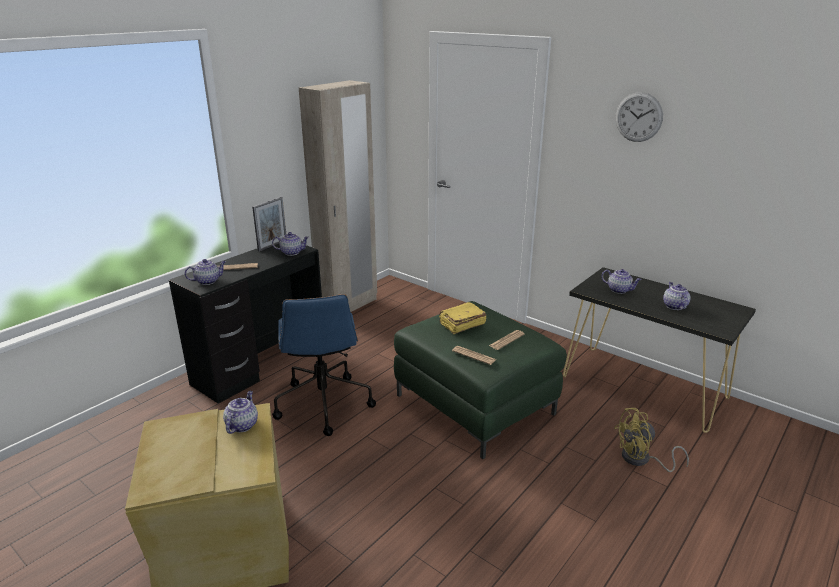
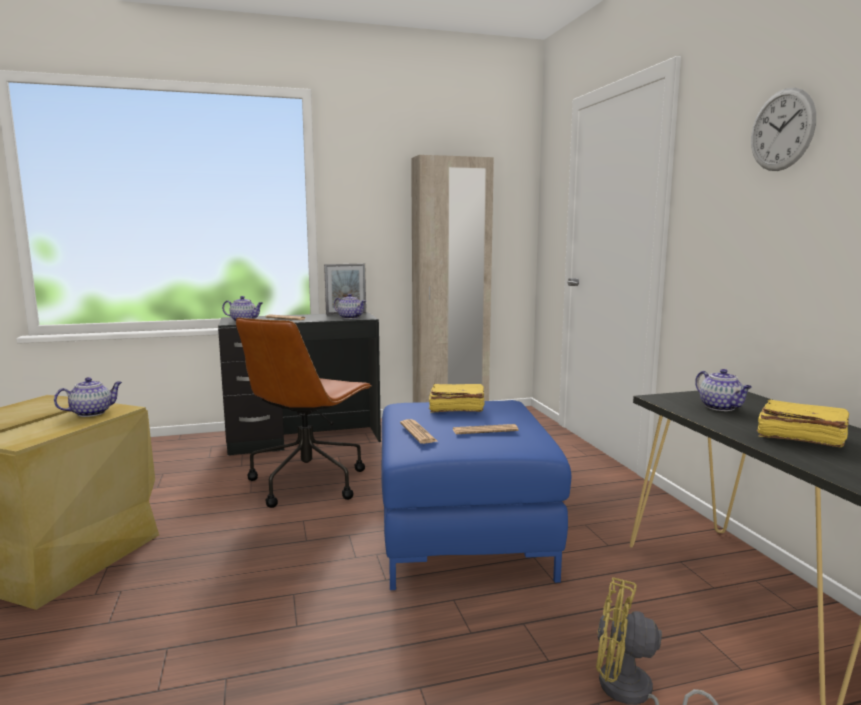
camera: 35 degrees right, 15 degrees down
(323, 403) = (308, 482): blue office chair -> brown office chair
(474, 405) = (461, 534): green ottoman -> blue ottoman
(674, 306) = (799, 437): teapot -> yellow book

